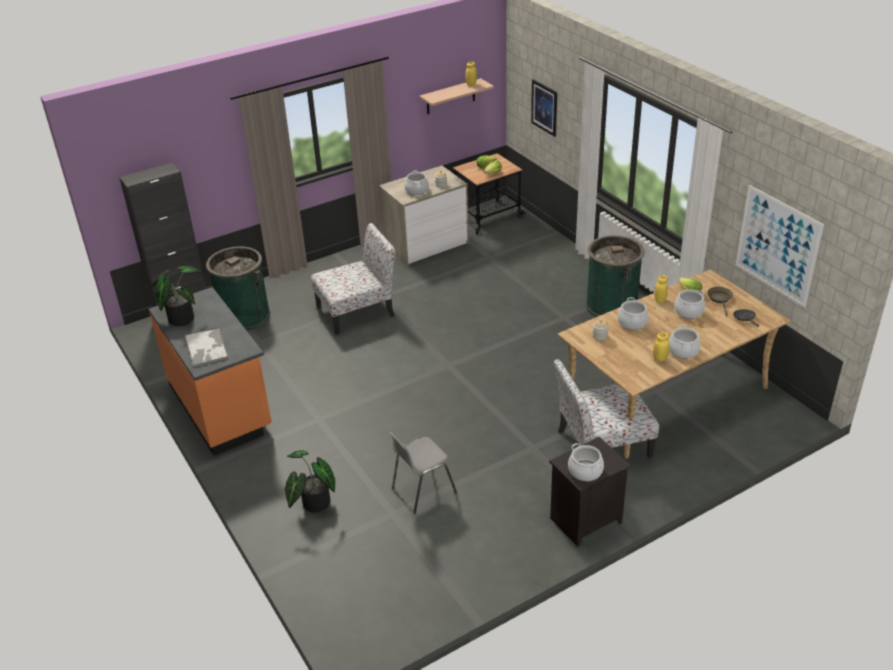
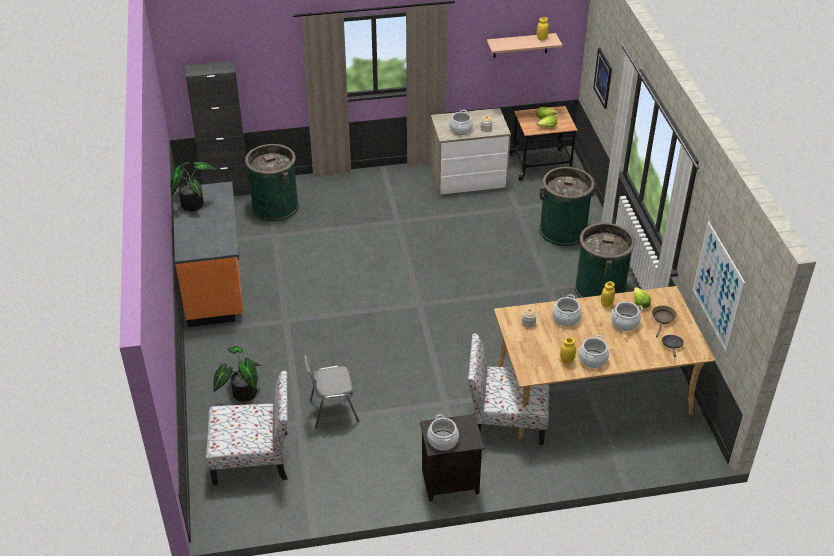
camera: 20 degrees right, 5 degrees up
(206, 348) = (197, 237): tray -> none
(357, 311) = (371, 229): chair -> chair (253, 458)
(544, 265) = (563, 230): none -> green trash can

